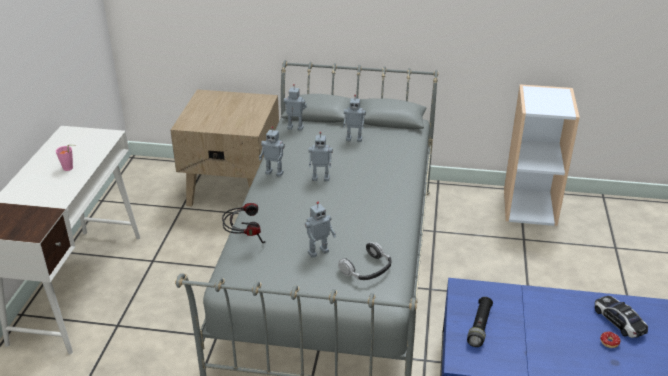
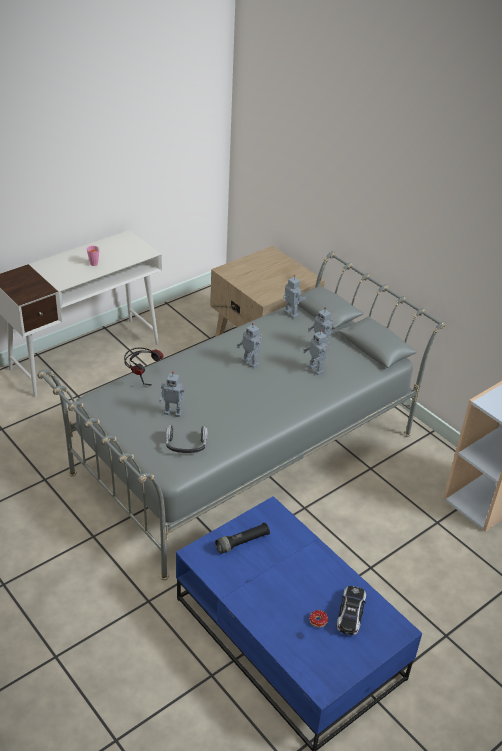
camera: 40 degrees right, 5 degrees up
(274, 172) = (227, 340): toy robot -> toy robot (316, 369)

